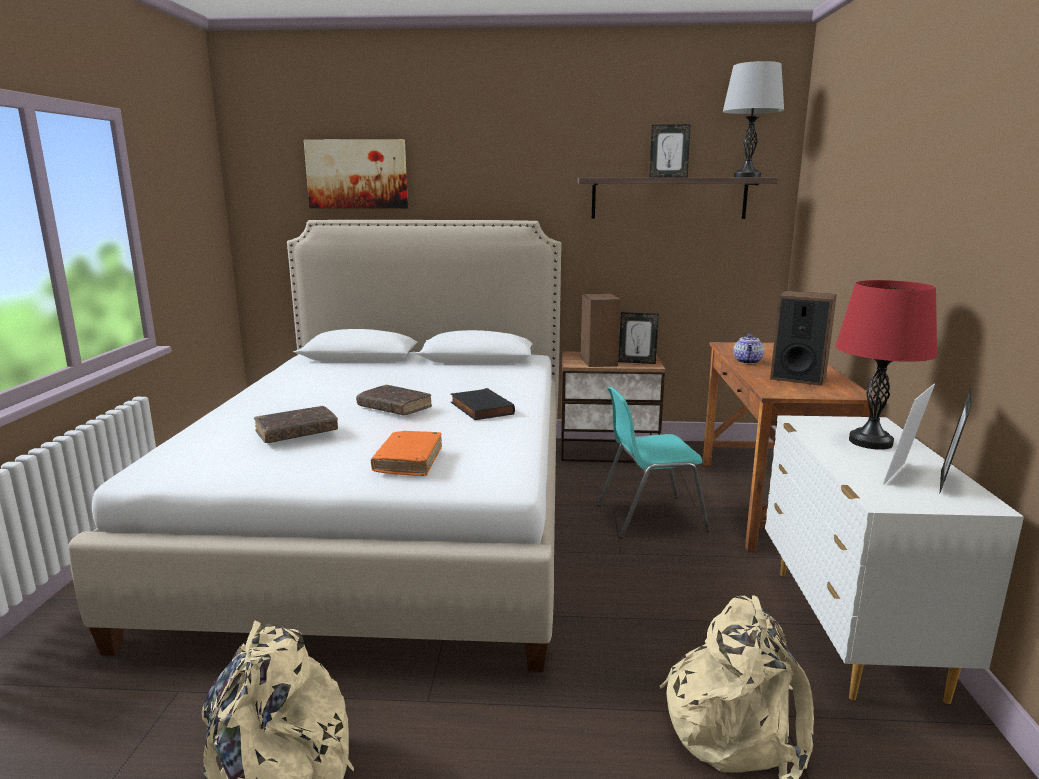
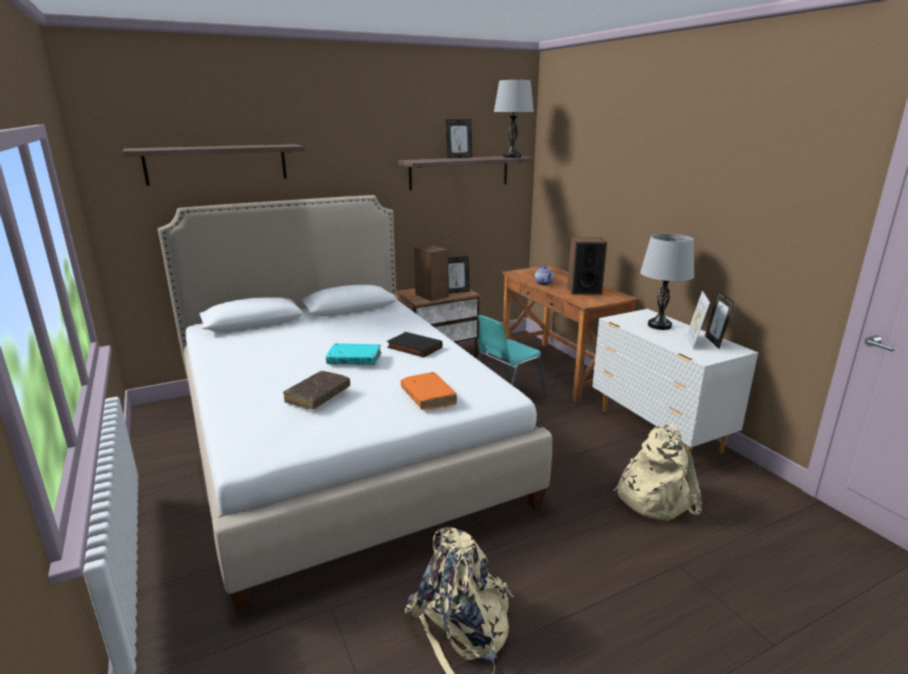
camera: 30 degrees left, 5 degrees up
(357, 174) = (217, 164): picture -> shelf
(394, 408) = (354, 360): brown book -> turquoise book
(870, 442) = (659, 325): red table lamp -> grey table lamp

